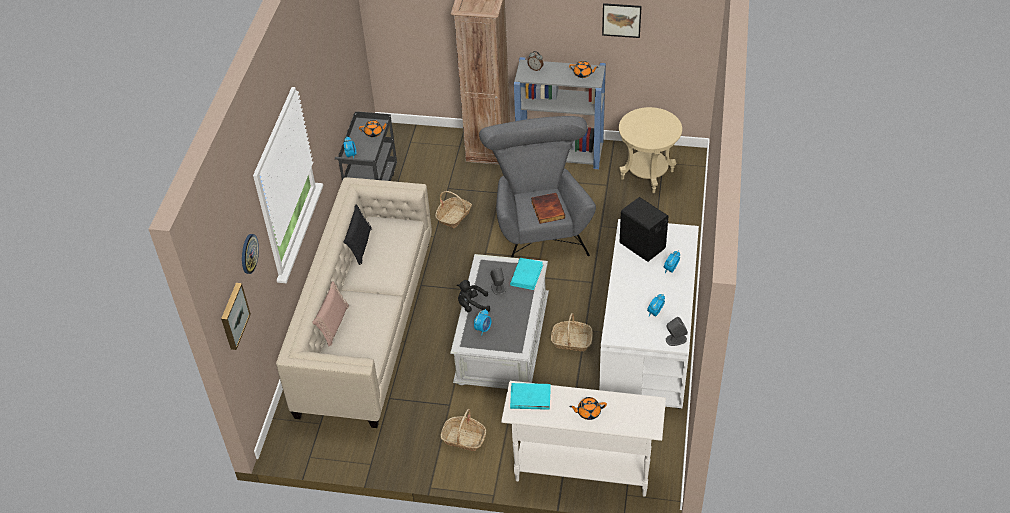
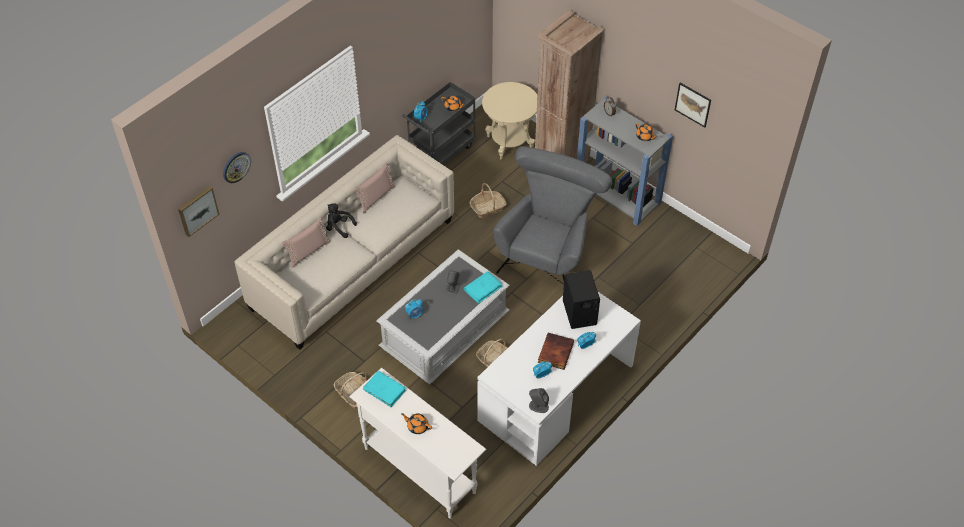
camera: 30 degrees right, 5 degrees up
(360, 245) = (376, 197): black pillow -> beige pillow
(472, 305) = (422, 291): black plush toy -> black plush toy (339, 227)
(547, 210) = (544, 241): book -> book (555, 352)
(647, 175) = (673, 252): beige side table -> beige side table (509, 143)

